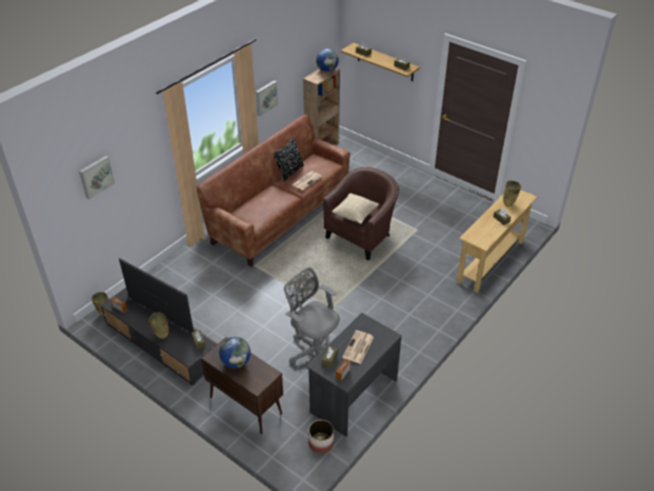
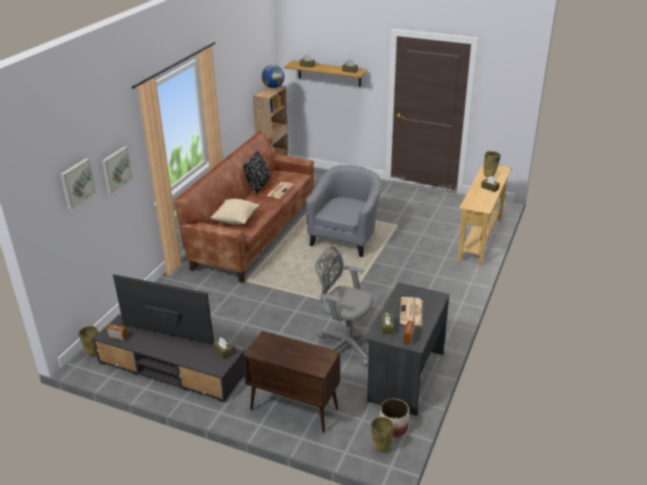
camera: 15 degrees left, 10 degrees down
(161, 336) = (177, 354): beige vase -> beige vase (381, 449)
(236, 362) = (284, 351): globe -> none
(265, 97) = (223, 112): picture -> picture (115, 169)
(355, 215) = (341, 212): beige pillow -> beige pillow (236, 220)
(362, 236) = (345, 238): brown armchair -> grey armchair

